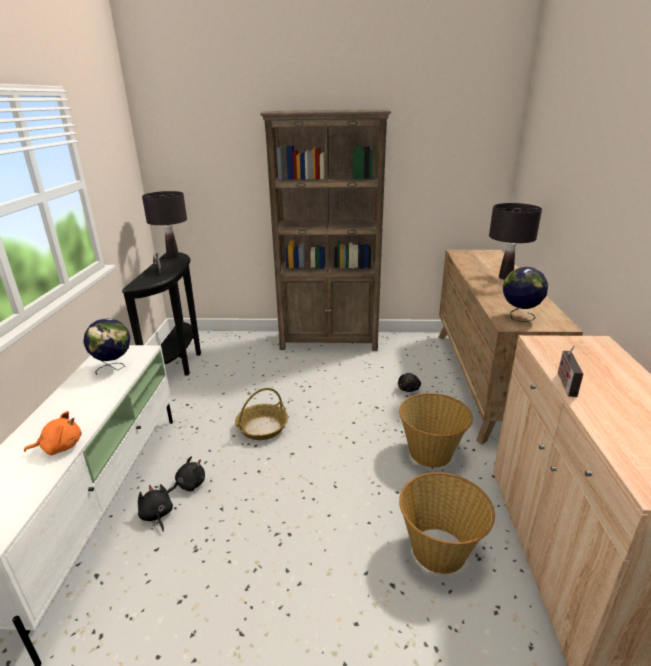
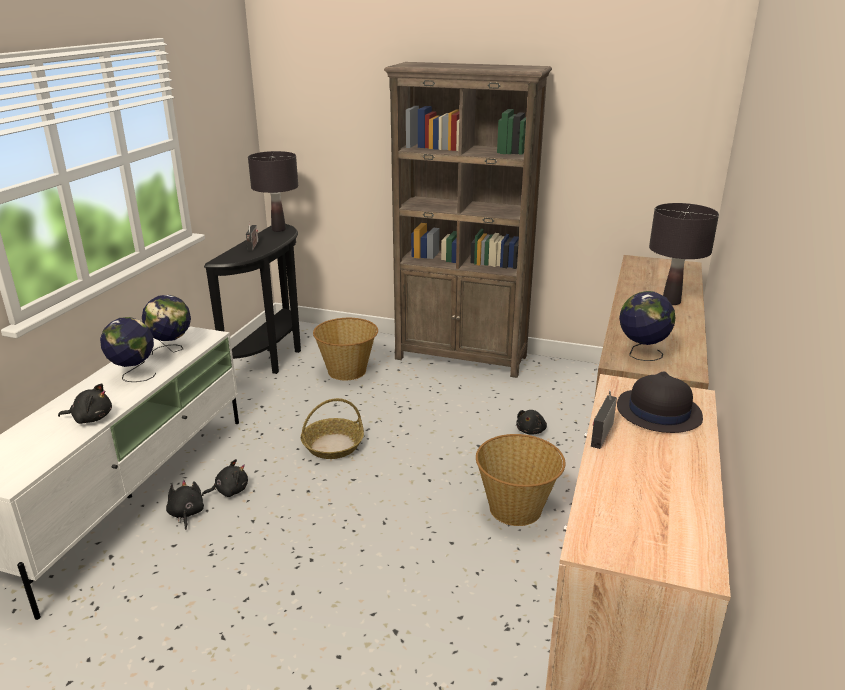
camera: 15 degrees right, 0 degrees up
(60, 447) = (91, 418): orange plush toy -> black plush toy
(87, 397) = (134, 375): none -> globe
(440, 550) = (467, 611): basket -> basket (347, 371)
(588, 358) = (658, 412): none -> black hat

